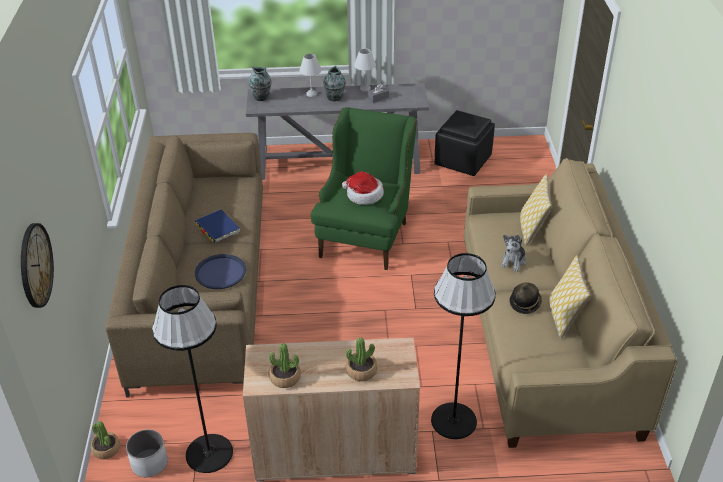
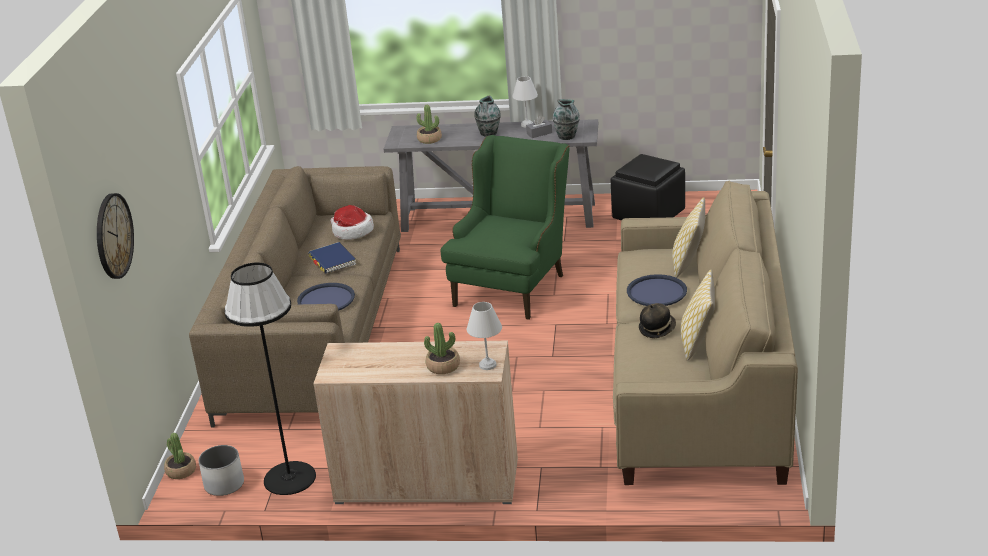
camera: 10 degrees right, 10 degrees down
(261, 97) = (405, 133): vase -> vase (567, 137)
(285, 378) = (361, 370): potted plant -> potted plant (429, 139)
(311, 94) = (462, 130): white table lamp -> white table lamp (487, 365)
(363, 195) = (503, 230): hat -> hat (352, 231)
(454, 421) = (568, 459): black floor lamp -> none
(513, 261) = (656, 292): plush toy -> blue tray

